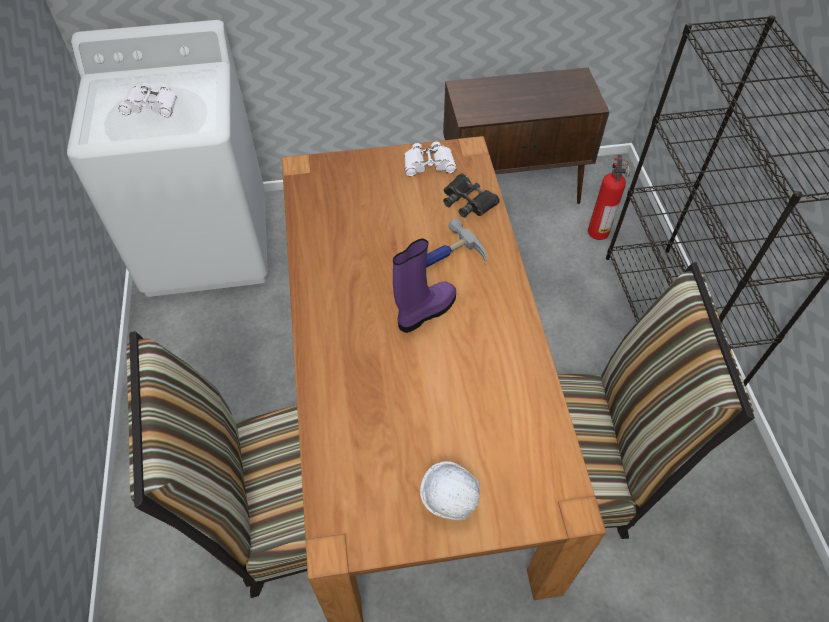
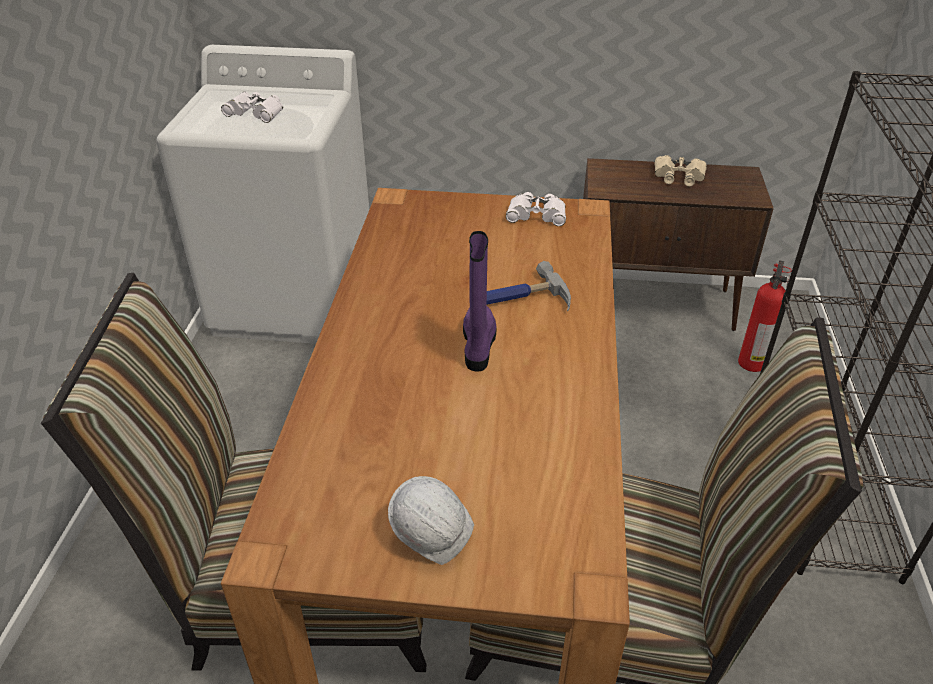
camera: 15 degrees right, 15 degrees down
(425, 312) = (478, 344): purple boot -> purple boot turned 60 degrees counterclockwise
(468, 201) = (569, 253): black binoculars -> none
(526, 89) = (678, 176): none -> beige binoculars

